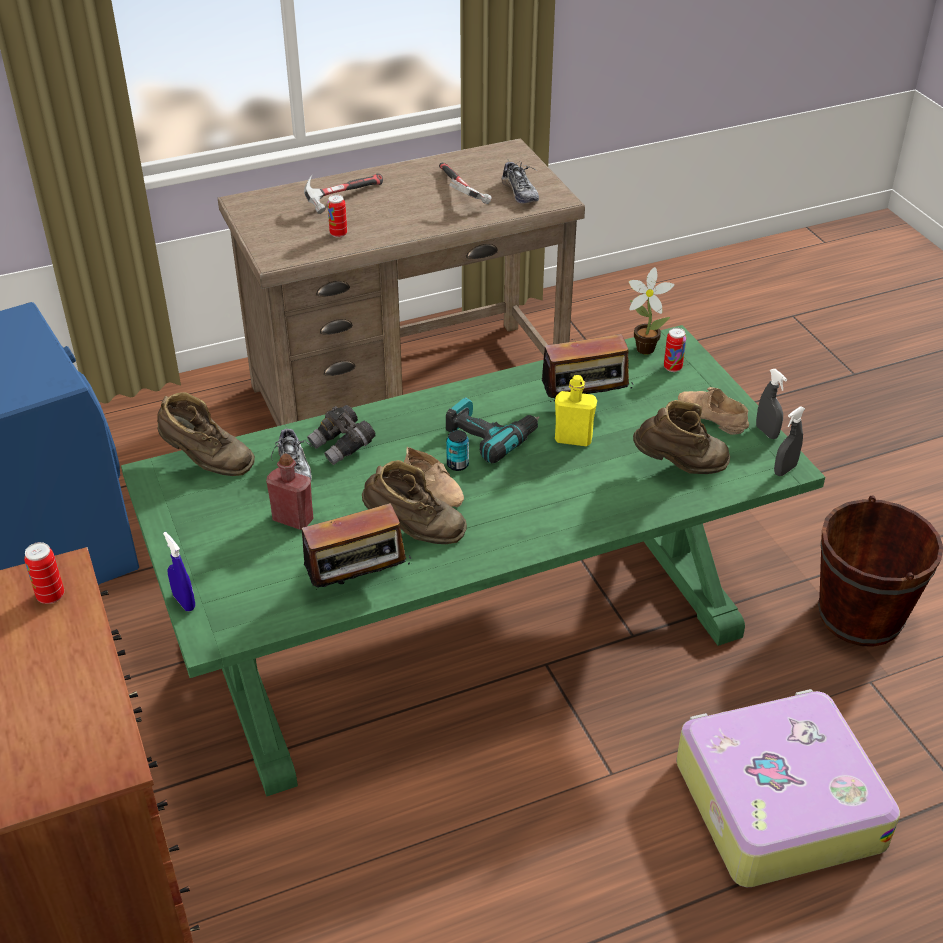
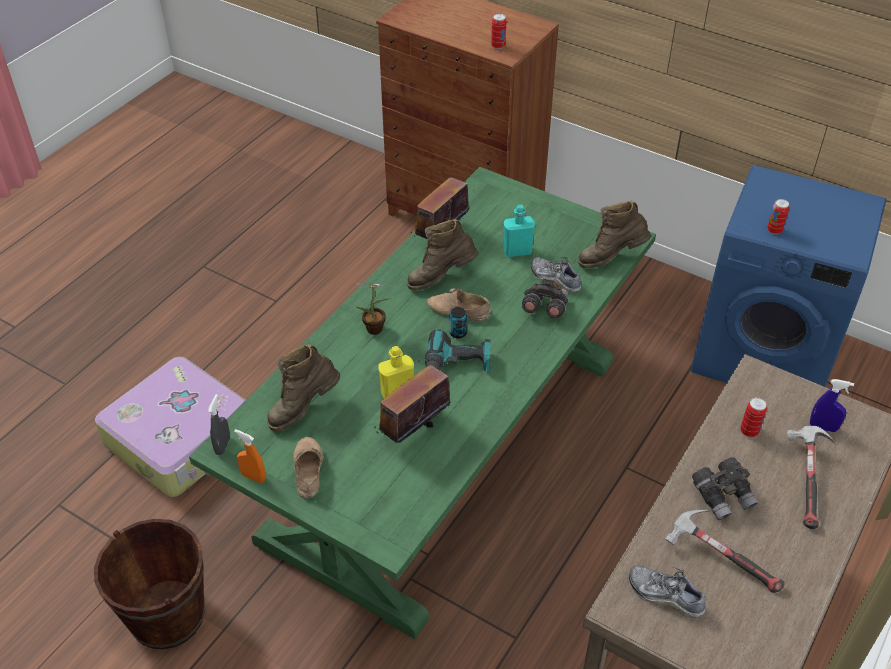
camera: 145 degrees right, 5 degrees up
(184, 602) = (519, 188): blue spray bottle -> blue spray bottle (823, 427)
(293, 519) = (517, 251): red bottle -> turquoise bottle
(413, 214) = (722, 496): none -> grey binoculars
(643, 347) = (411, 520): potted plant -> potted plant (377, 330)
(672, 367) = (370, 509): can -> can (774, 230)
(710, 416) = (307, 470): beige shoe -> beige shoe turned 105 degrees counterclockwise
(766, 432) = (253, 477): grey spray bottle -> orange spray bottle

